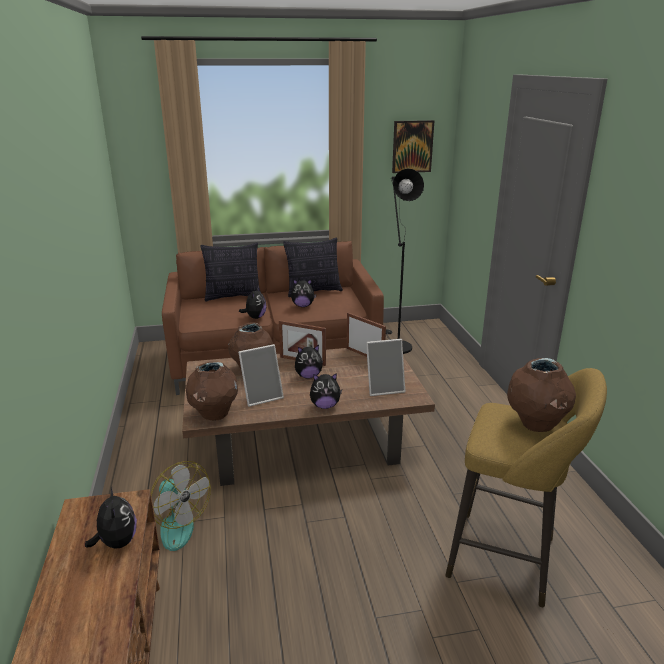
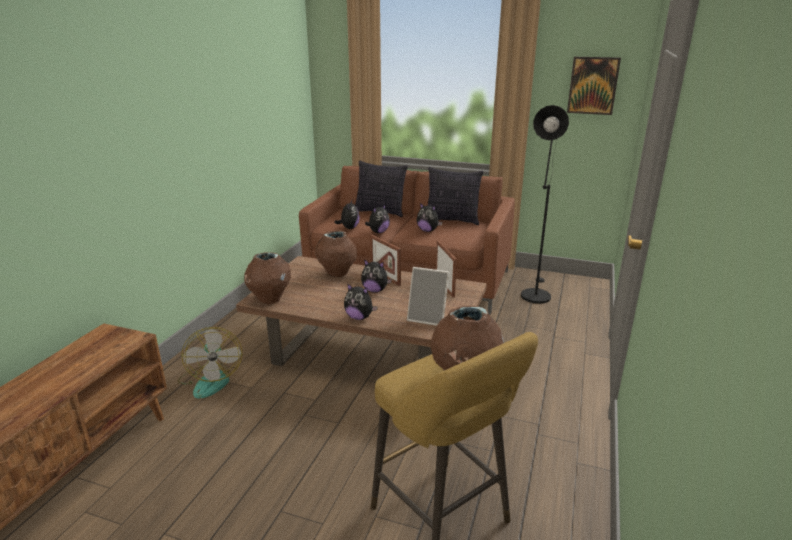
camera: 30 degrees right, 0 degrees up
(117, 542) = (96, 361): plush toy -> plush toy (349, 228)
(262, 396) = (320, 296): picture frame -> none

